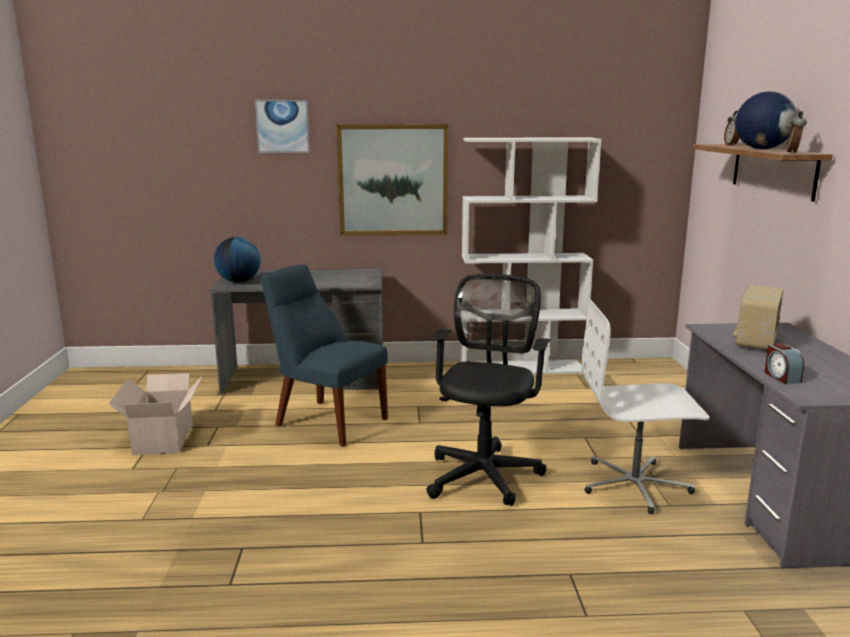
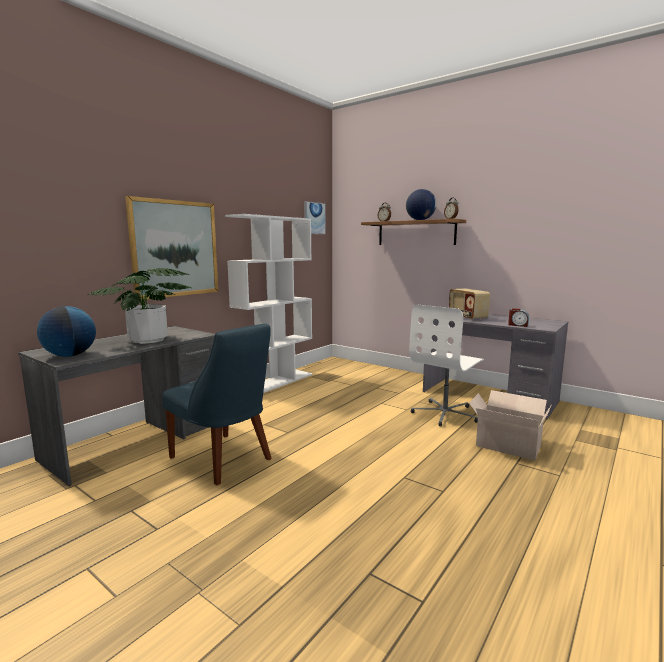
camera: 50 degrees left, 5 degrees down
(164, 437) = (89, 549): cardboard box -> cardboard box (506, 445)
(282, 126) = (71, 193): picture -> picture (314, 218)
(316, 280) = (148, 340): none -> potted plant
(327, 421) = (223, 459): blue chair -> blue chair turned 120 degrees counterclockwise
(485, 474) = (384, 440): black office chair -> none

